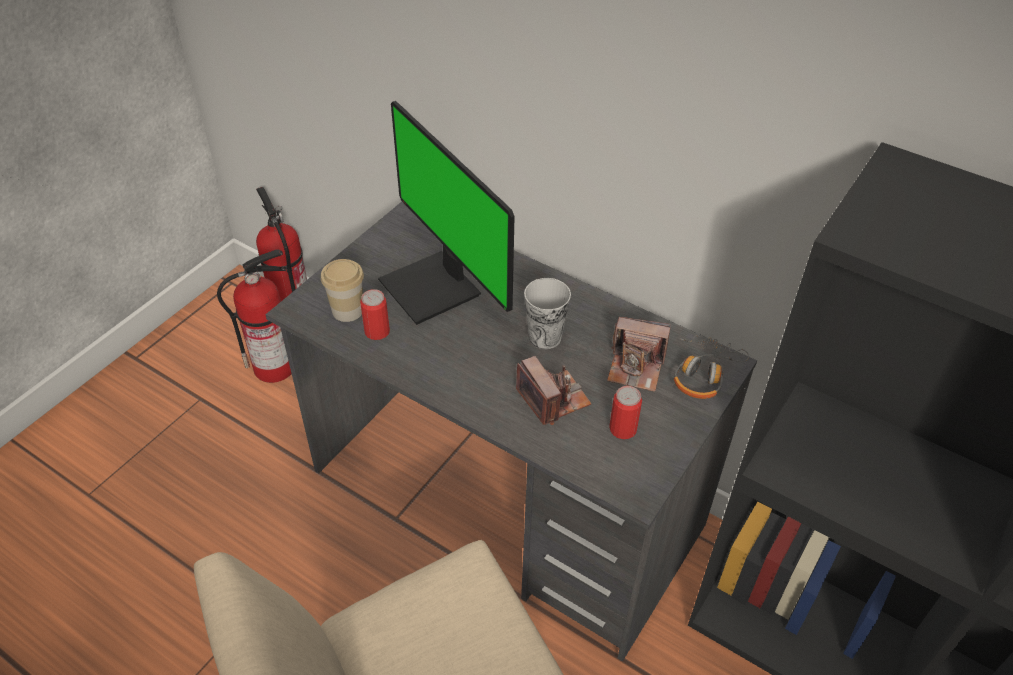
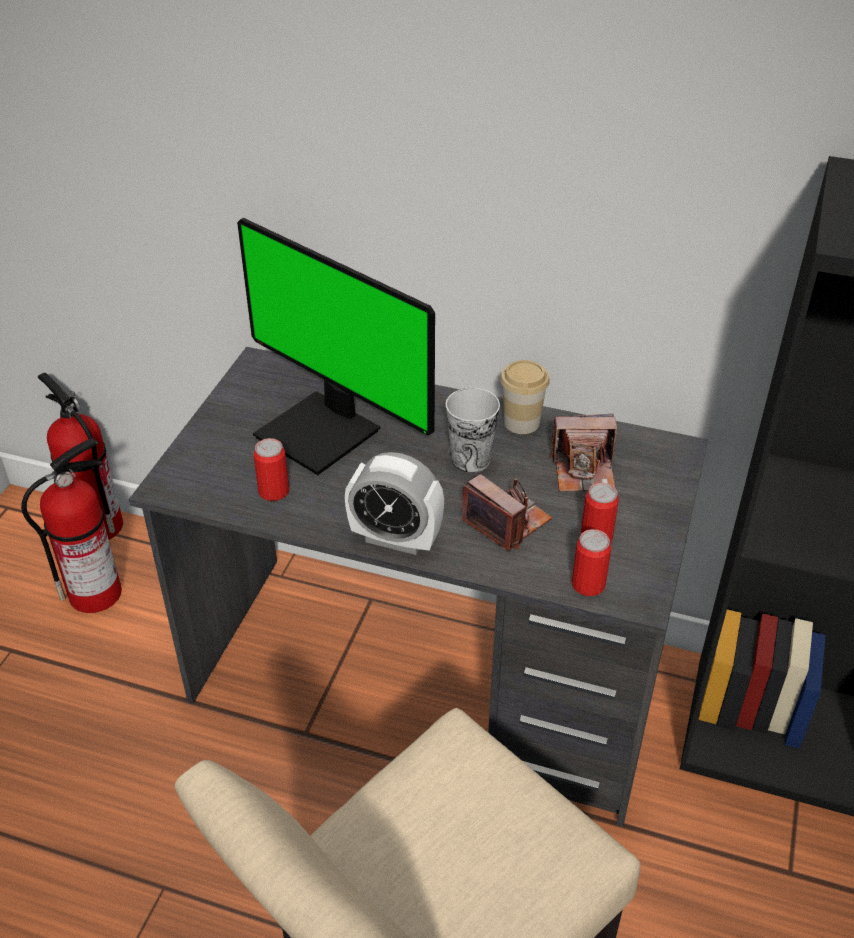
camera: 15 degrees left, 5 degrees down
(347, 310) = (229, 475): cup -> cup (521, 422)
(456, 394) = (395, 539): none -> alarm clock
(598, 470) = (588, 585): none -> can
(704, 373) = (659, 463): headphones -> none

